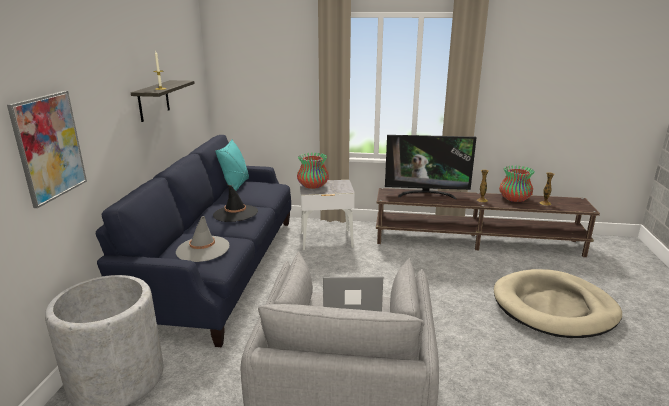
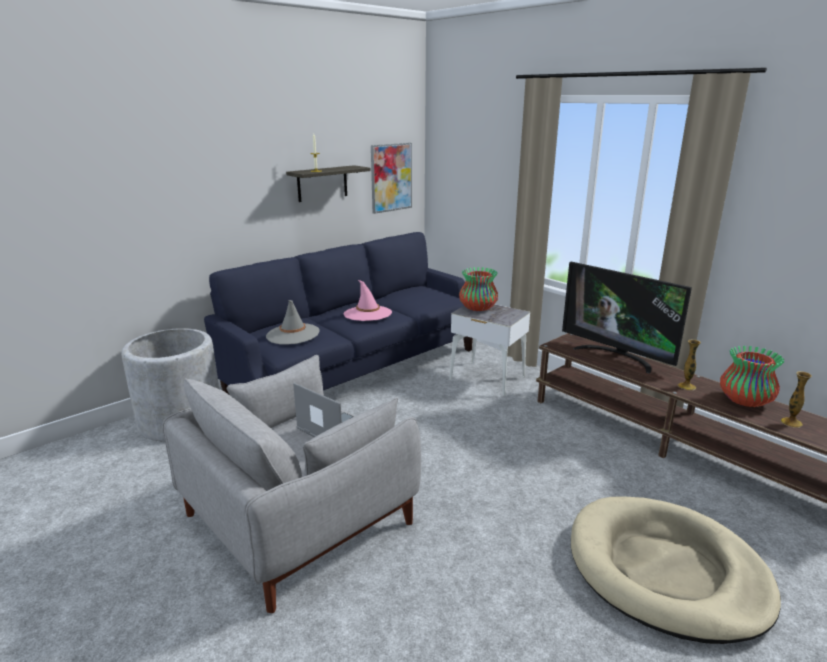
camera: 40 degrees right, 0 degrees up
(49, 147) = (167, 207): picture -> picture (391, 177)
(235, 213) = (367, 314): black hat -> pink hat
(236, 185) = (412, 289): turquoise pillow -> none

